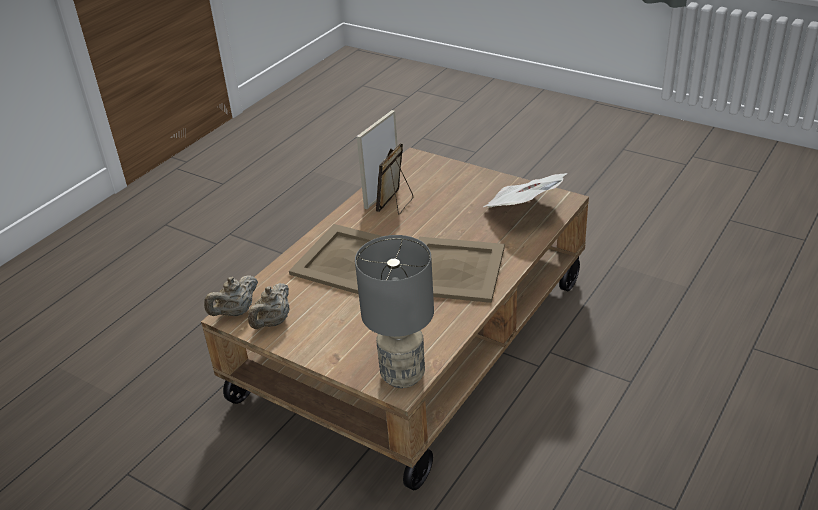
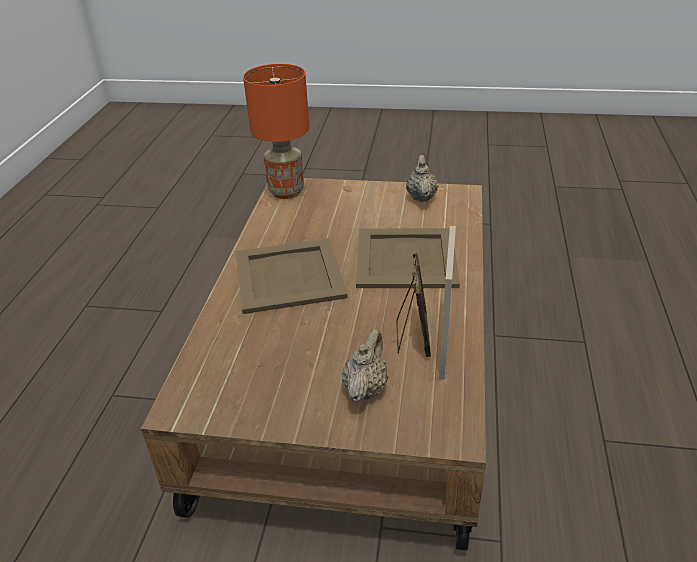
camera: 155 degrees right, 0 degrees up
(236, 312) = (461, 196): beige teapot -> beige teapot (365, 388)
(402, 374) = (286, 192): grey table lamp -> orange table lamp
(523, 209) = (235, 376): newspaper -> none

